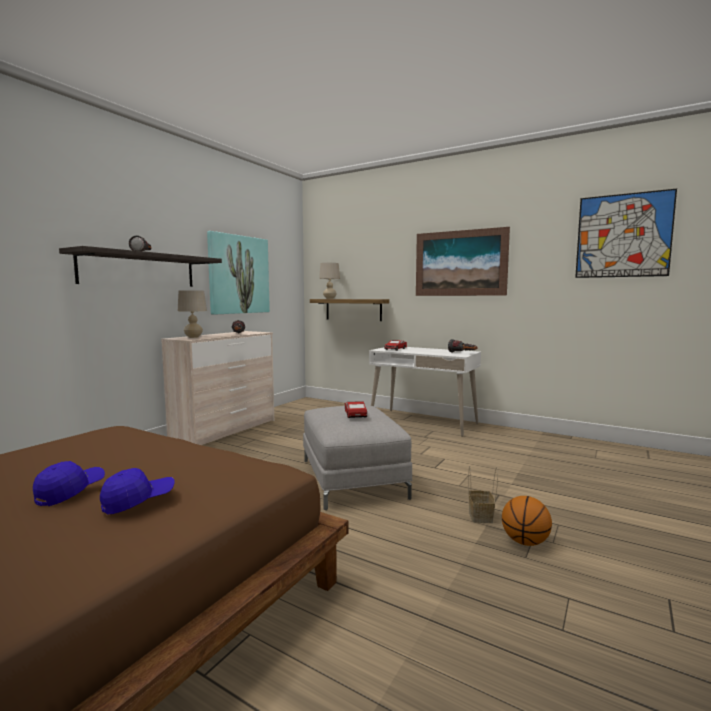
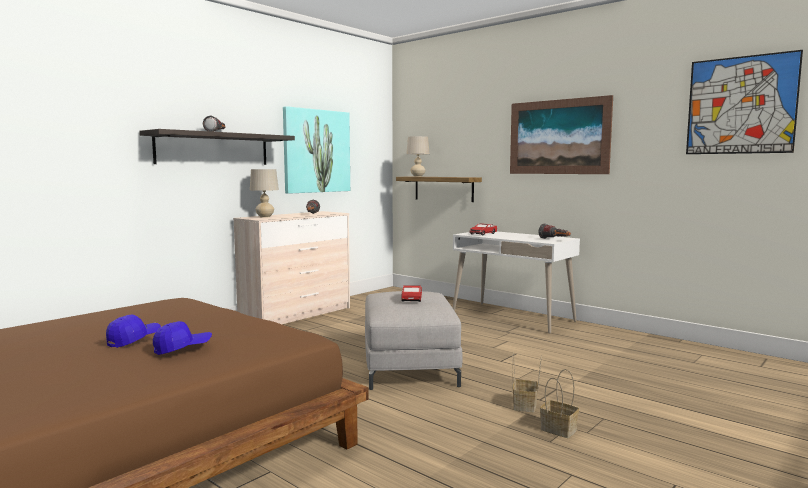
camera: 10 degrees right, 0 degrees up
(524, 542) = (557, 429): basketball -> basket

